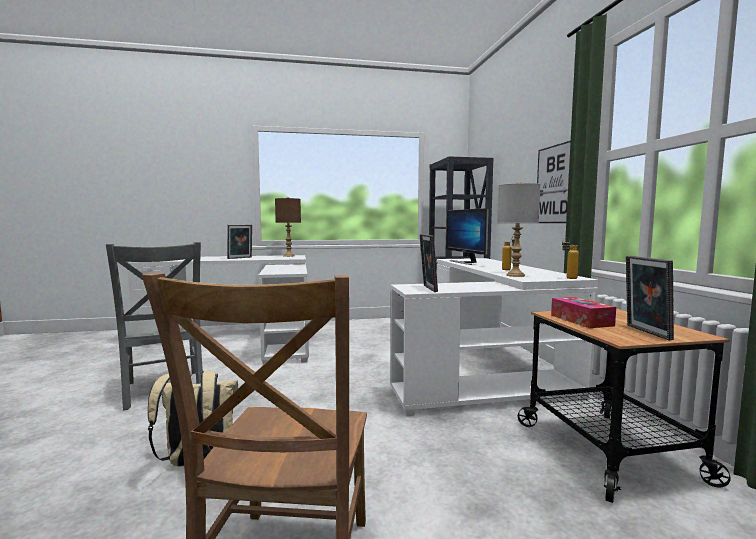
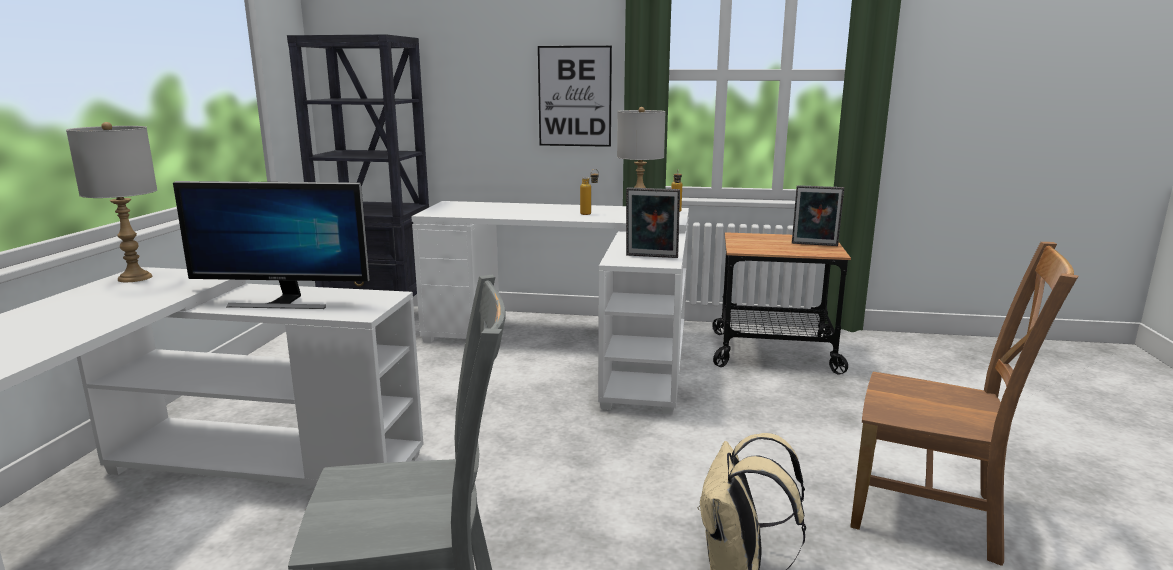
camera: 70 degrees left, 10 degrees up
(240, 258) = (76, 317): picture frame -> none
(288, 256) = (134, 278): brown table lamp -> grey table lamp
(466, 262) = (487, 213): monitor -> monitor (283, 302)
(581, 320) = (770, 248): tissue box -> none

